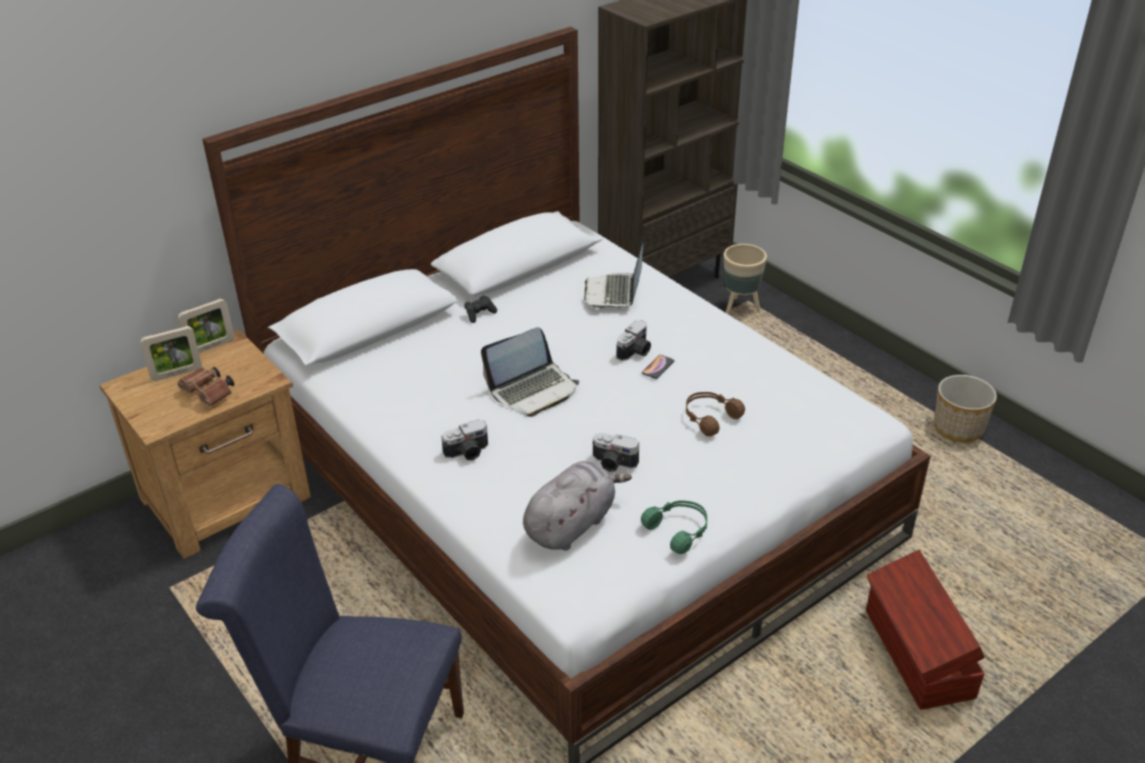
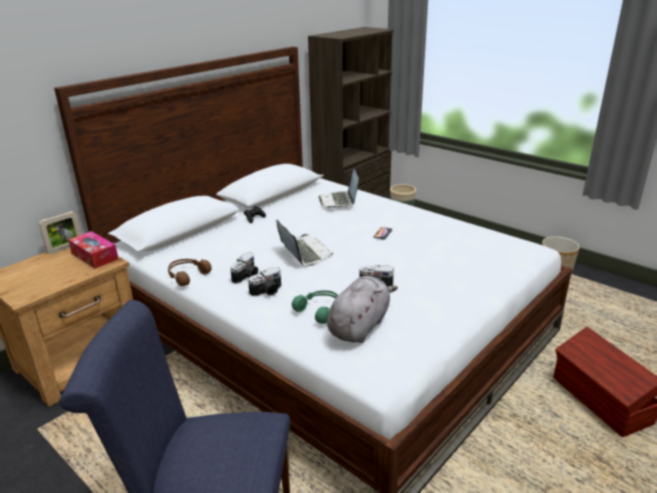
camera: 10 degrees left, 10 degrees down
(177, 374) = (39, 265): picture frame -> none
(210, 394) = (65, 274): brown binoculars -> none
(248, 366) = (94, 256): none -> tissue box
(533, 390) = (303, 252): laptop -> laptop turned 75 degrees counterclockwise
(635, 352) = (364, 227): camera -> camera (247, 276)
(679, 530) = (439, 321): green headphones -> green headphones (320, 310)
(709, 418) = (428, 256): brown headphones -> brown headphones (187, 275)

